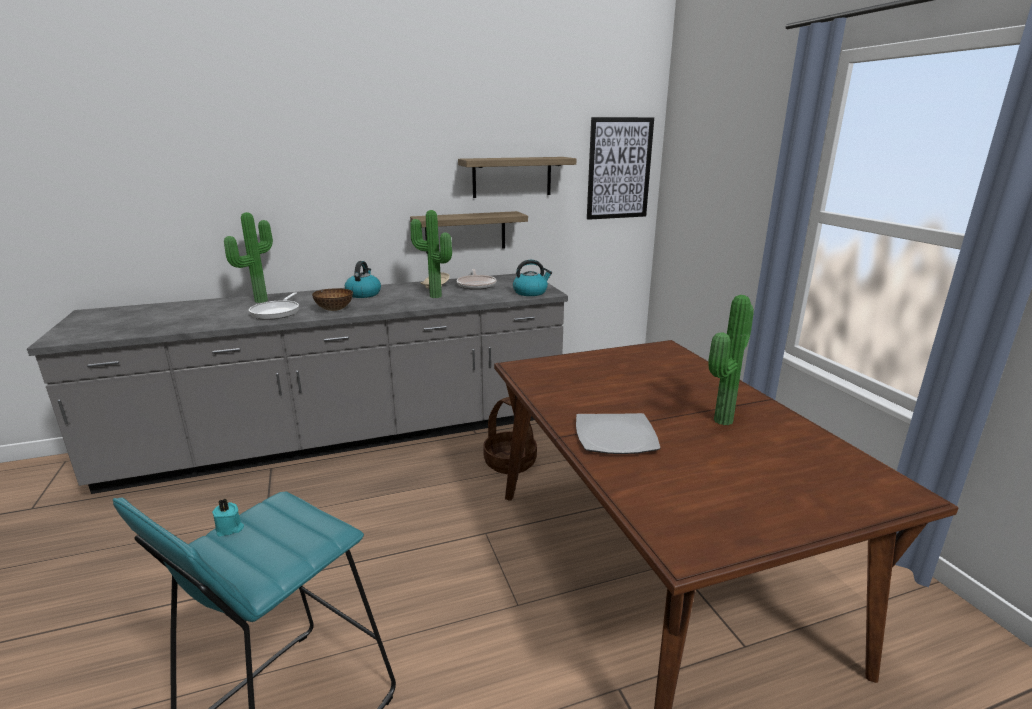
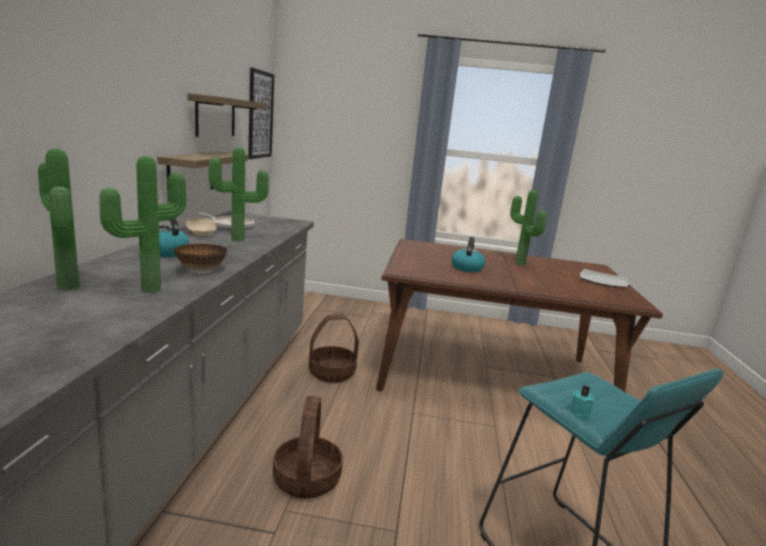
camera: 65 degrees left, 5 degrees down
(277, 312) = (148, 289): frying pan -> potted plant
(334, 508) = (306, 478): none -> basket
(530, 292) = (287, 224): kettle -> kettle (467, 268)
(614, 436) = (524, 283): plate -> plate (602, 281)

